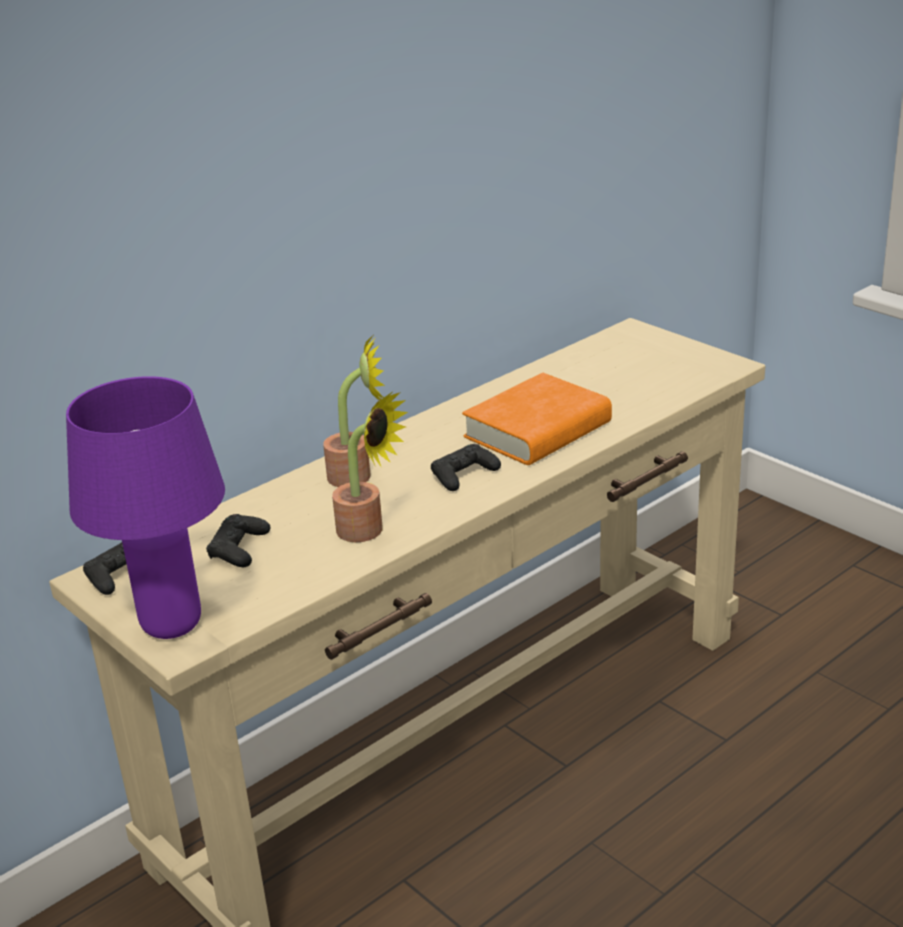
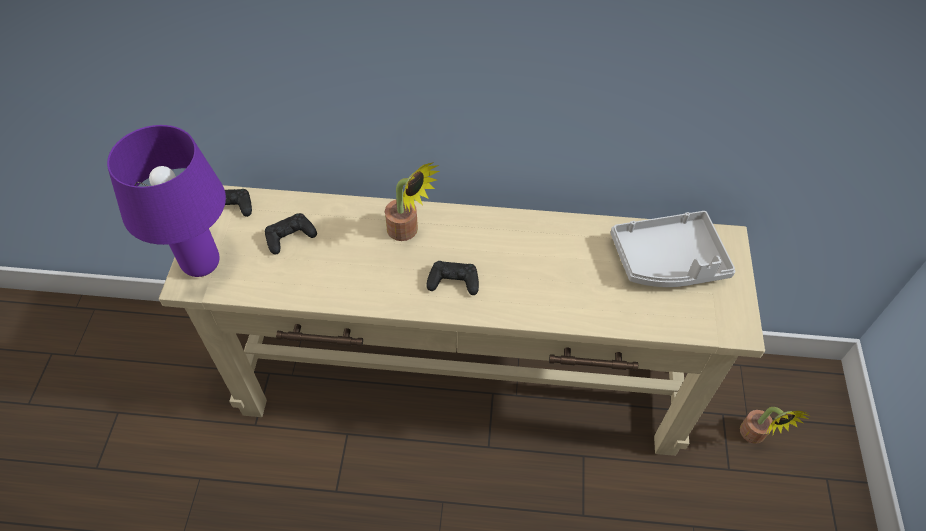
camera: 45 degrees right, 25 degrees up
(368, 531) = (354, 281): potted plant -> potted plant (755, 436)
(537, 430) = (540, 281): orange book -> none
(612, 363) = (668, 261): none -> grey tray

